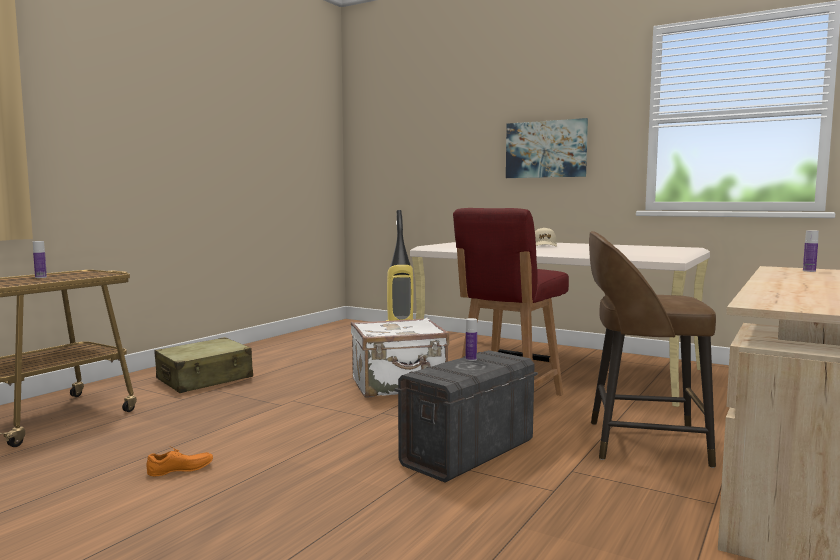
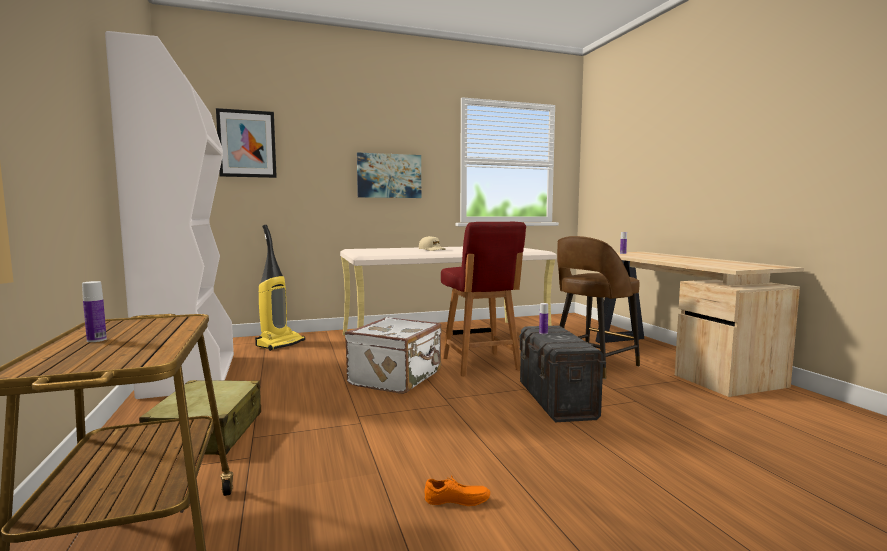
camera: 50 degrees left, 0 degrees up
(180, 470) = (457, 501): orange shoe -> orange shoe turned 75 degrees clockwise
(292, 342) = (190, 374): none -> white bookcase
(404, 126) = (247, 144): none -> picture

